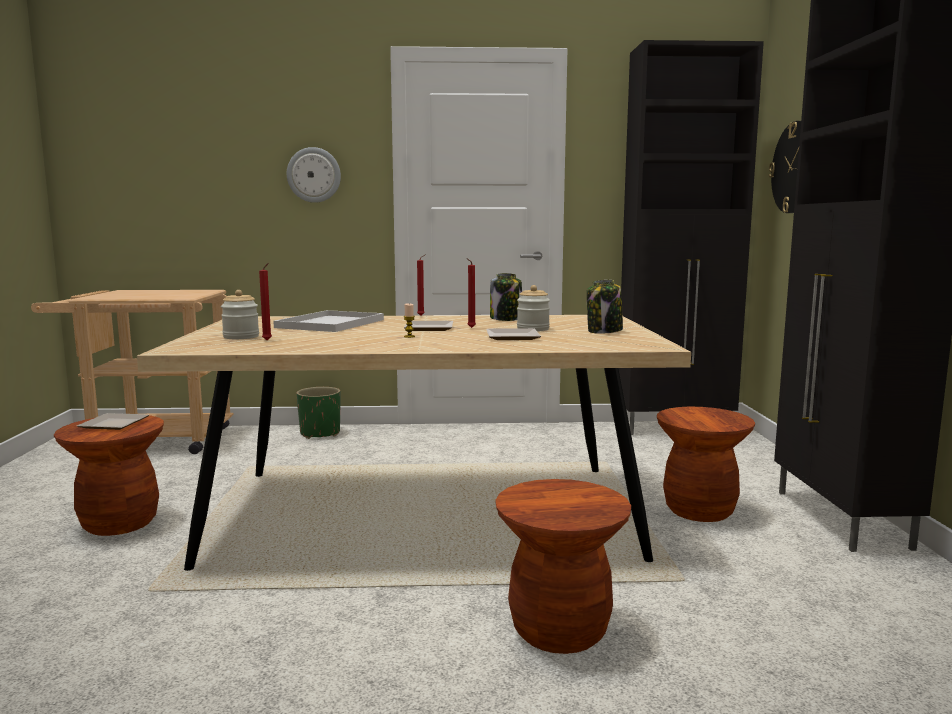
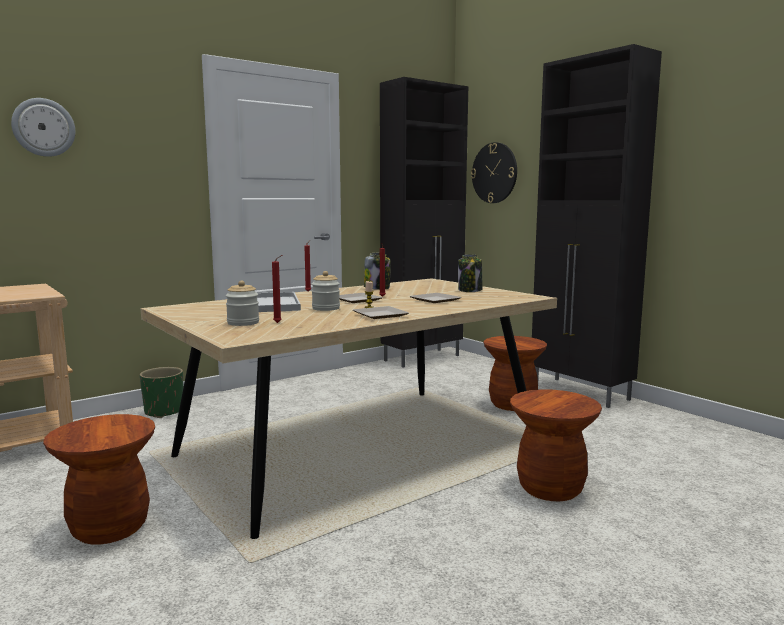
camera: 35 degrees left, 0 degrees up
(113, 424) = (99, 428): plate -> plate (378, 315)
(314, 175) = (135, 167): wall clock -> wall clock (43, 127)
(533, 329) = (424, 293): jar -> jar (326, 308)

